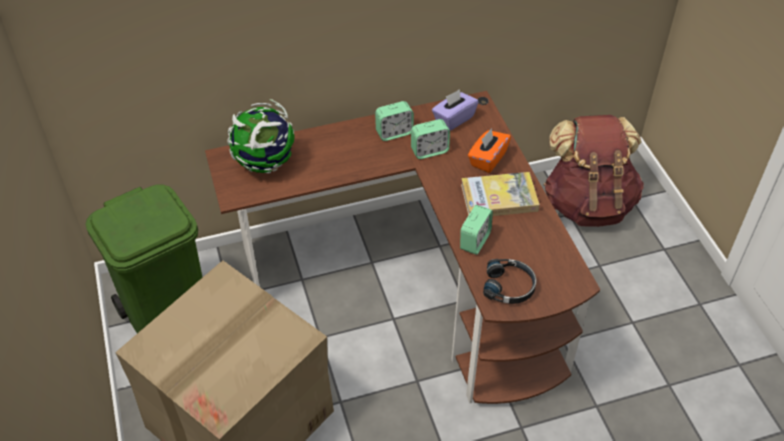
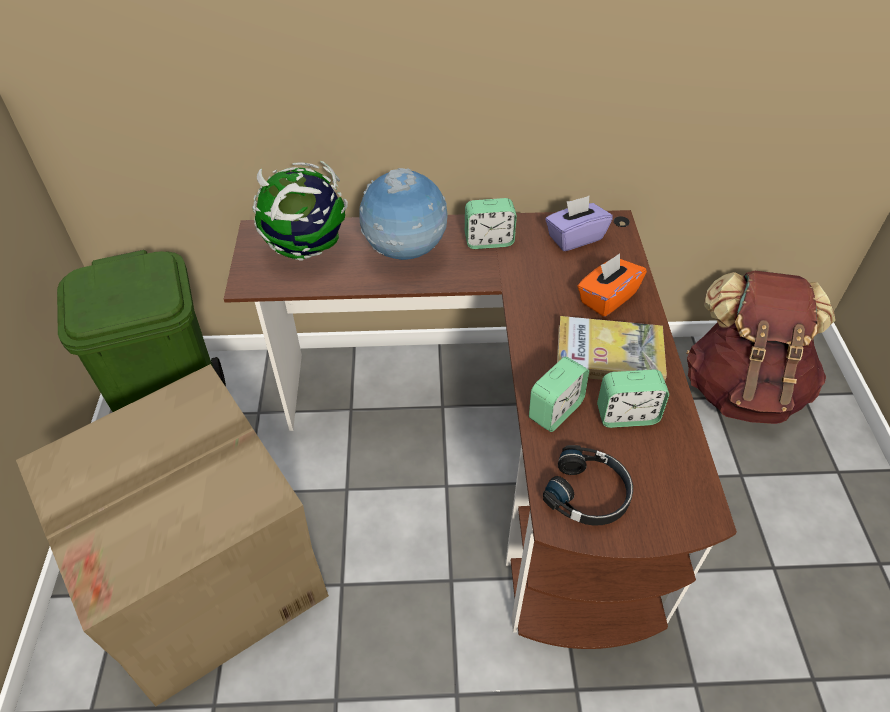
camera: 15 degrees right, 0 degrees up
(338, 153) = (405, 253): none -> globe
(429, 151) = (529, 272): alarm clock -> alarm clock (626, 415)

